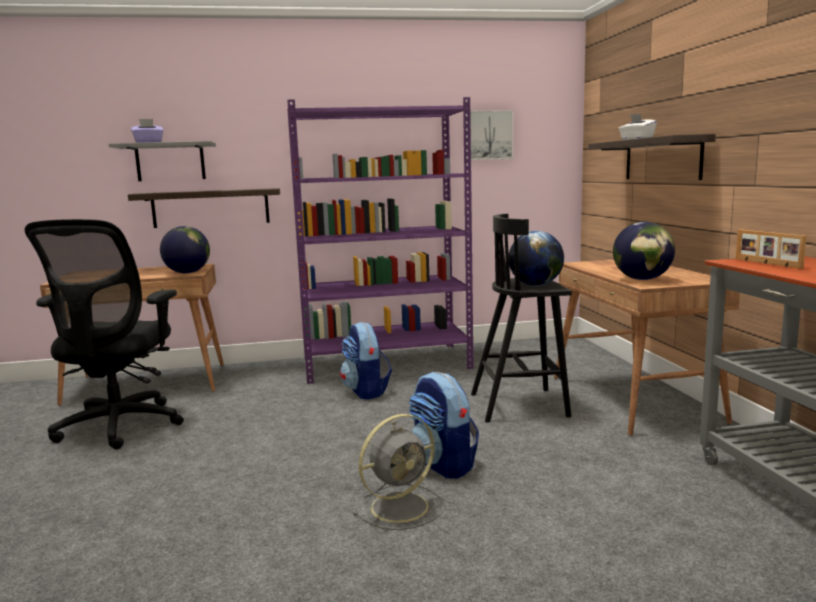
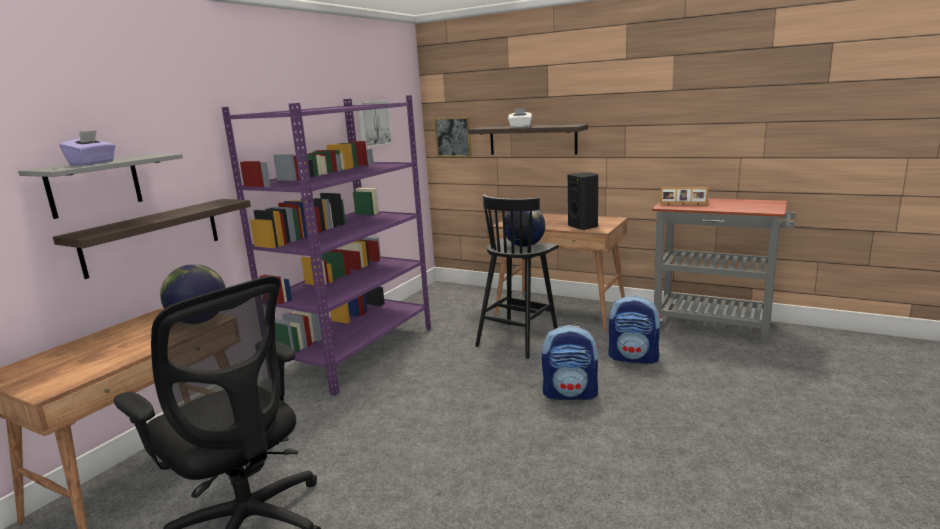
camera: 50 degrees left, 5 degrees up
(366, 391) = (402, 378): backpack -> backpack (634, 358)
(402, 506) = (611, 426): grey fan -> none
(601, 156) = (453, 137): none -> picture
(642, 279) = (584, 227): globe -> black speaker

